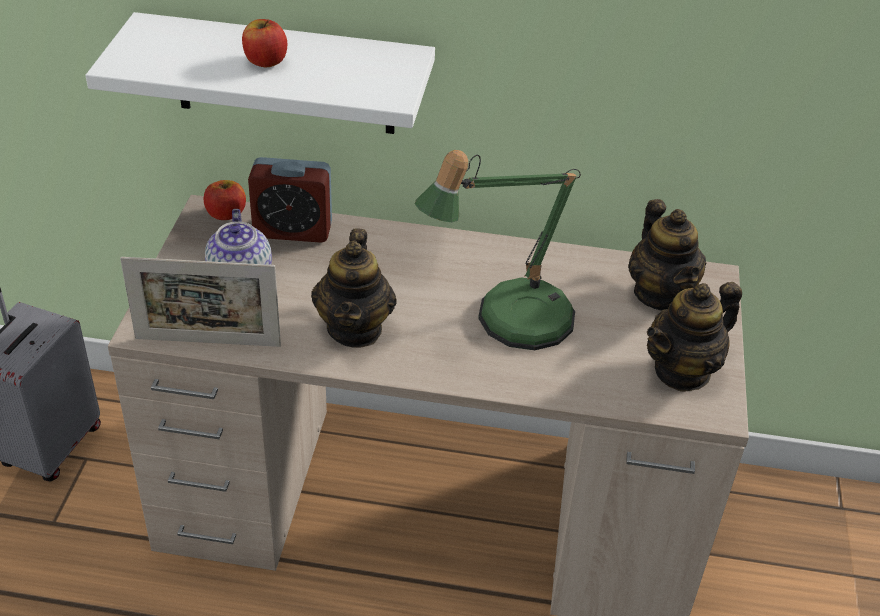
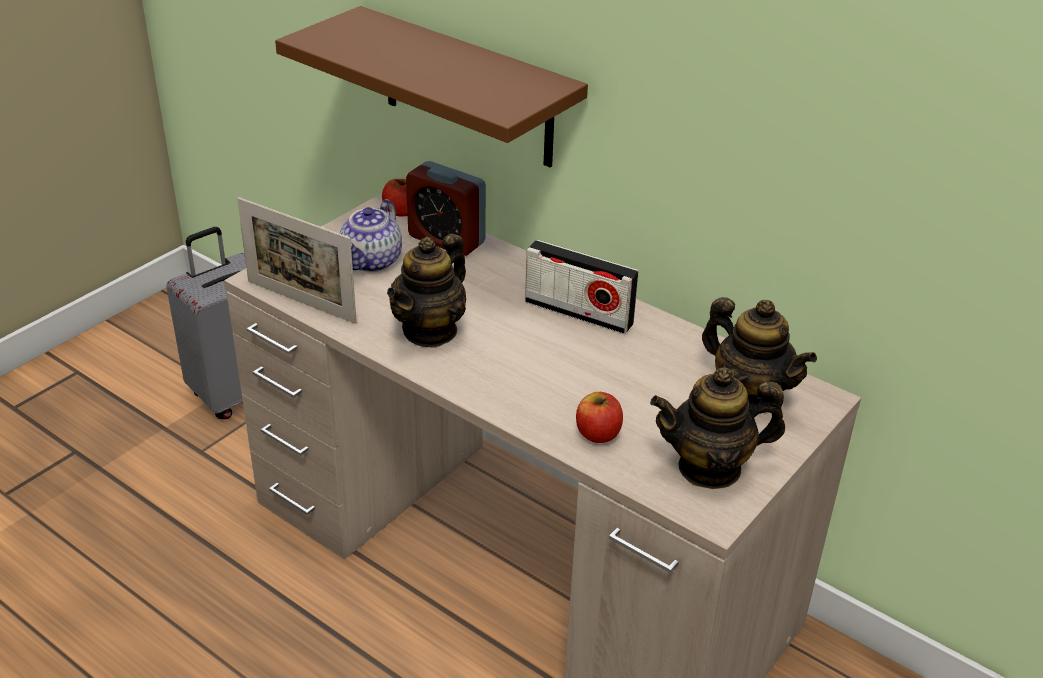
camera: 30 degrees right, 5 degrees down
(265, 61) = (425, 61): apple -> apple (598, 434)
(285, 75) = (467, 88): white shelf -> brown shelf
(468, 265) = (578, 312): none -> radio
(509, 321) = (575, 369): table lamp -> none
(660, 294) = (749, 395): teapot -> teapot turned 60 degrees counterclockwise

